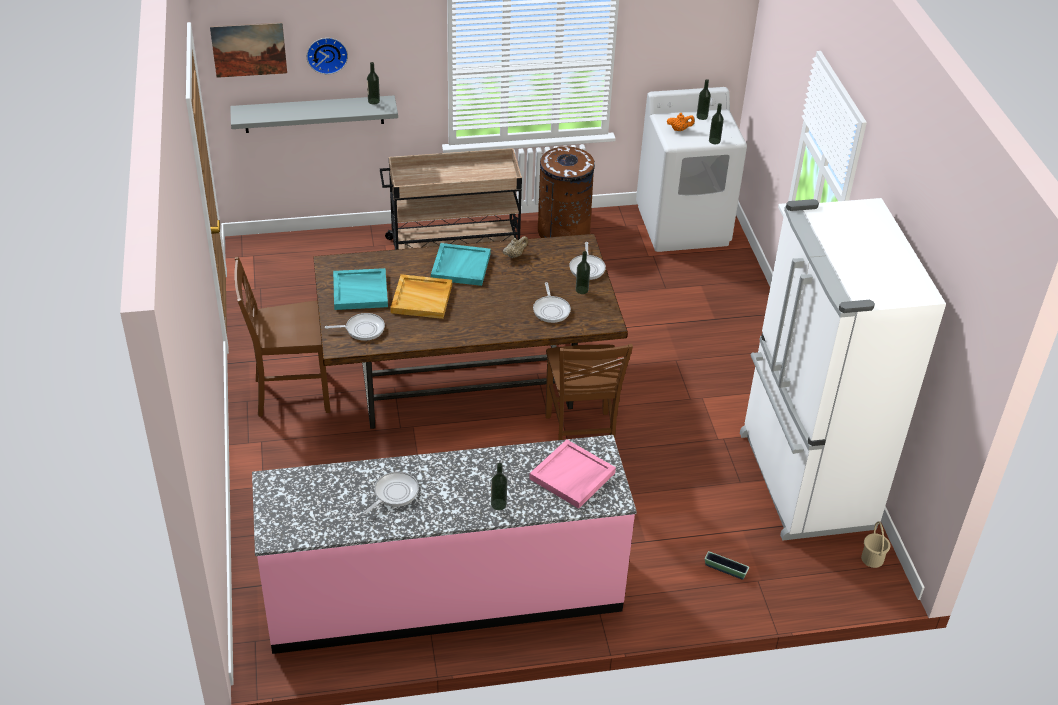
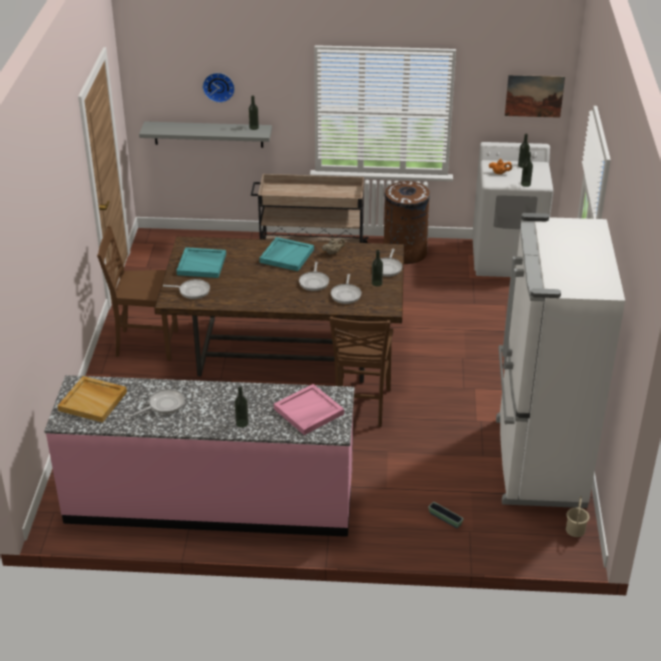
camera: 15 degrees right, 5 degrees down
(249, 49) = (159, 77): picture -> picture (534, 95)
(422, 298) = (247, 275): beige tray -> beige tray (93, 401)
(507, 298) = (314, 282): none -> frying pan

